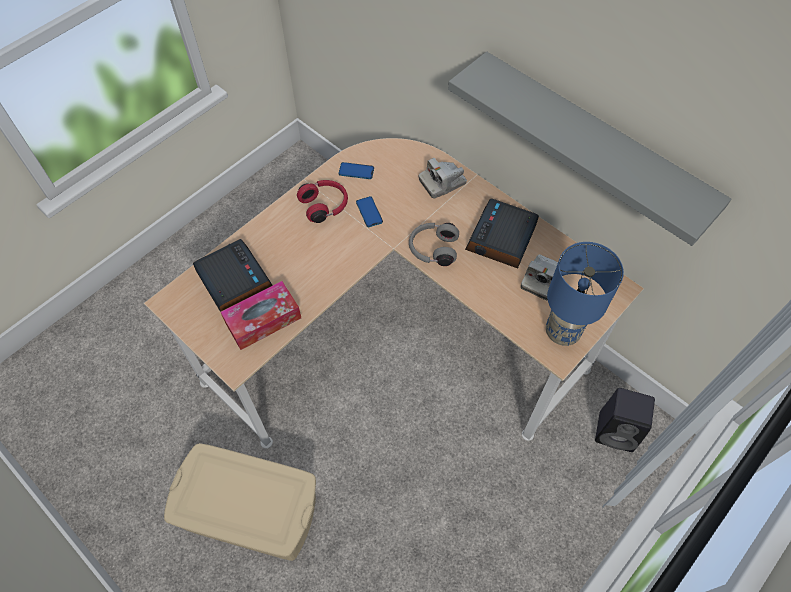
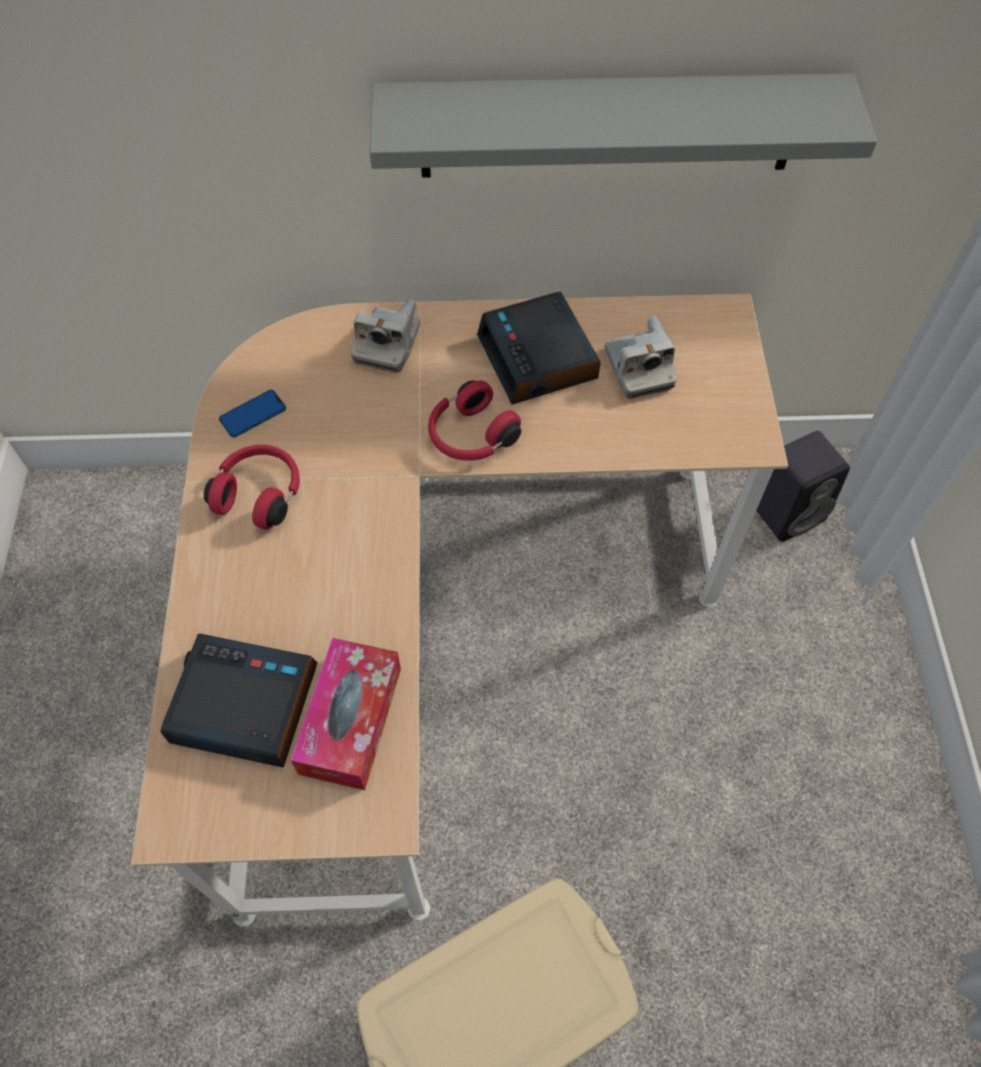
camera: 45 degrees left, 0 degrees up
(369, 212) = (333, 454): phone -> none
(432, 249) = (470, 436): grey headphones -> red headphones
(563, 331) = (727, 411): blue table lamp -> none

